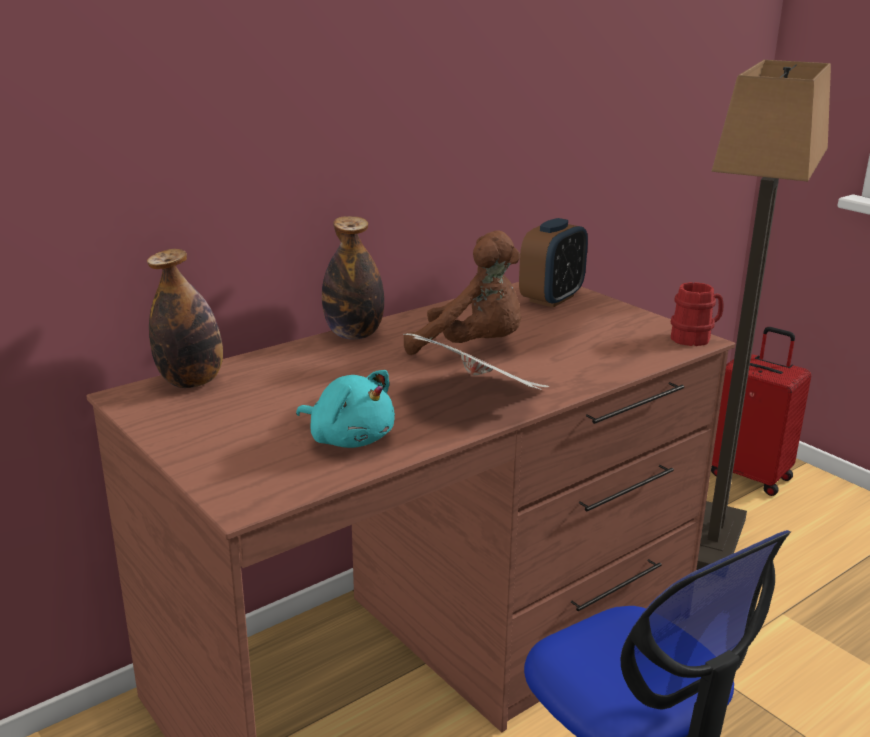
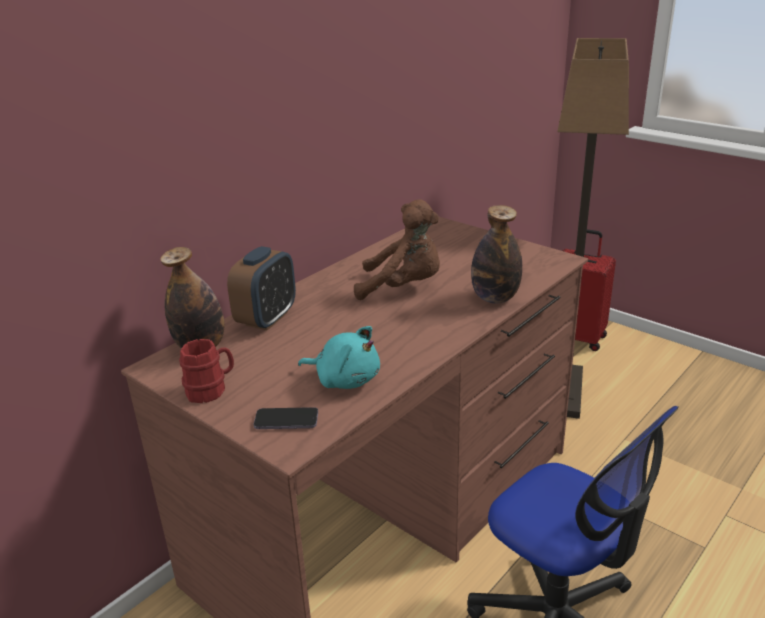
camera: 10 degrees left, 5 degrees up
(253, 474) = (286, 420): none -> phone
(354, 334) = (309, 287): bottle -> bottle (495, 298)
(479, 399) = (426, 331): newspaper -> none
(551, 298) = (444, 236): alarm clock -> alarm clock (267, 319)
(695, 337) = (559, 257): red mug -> red mug (211, 390)

